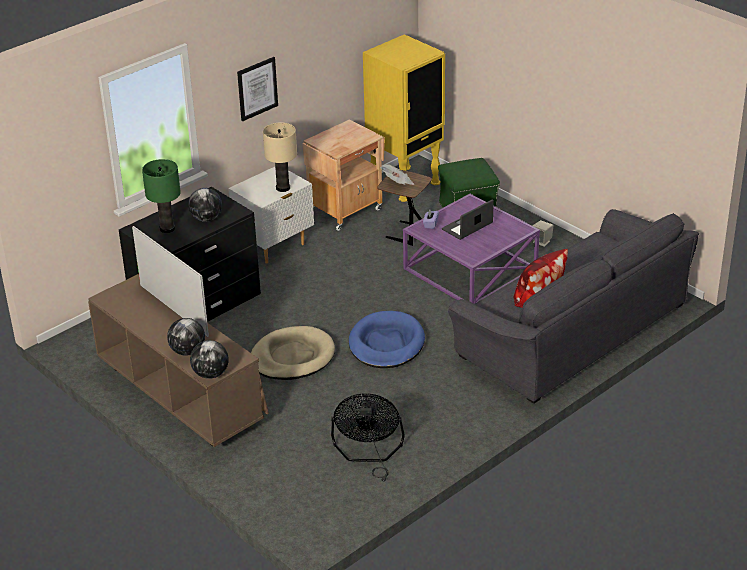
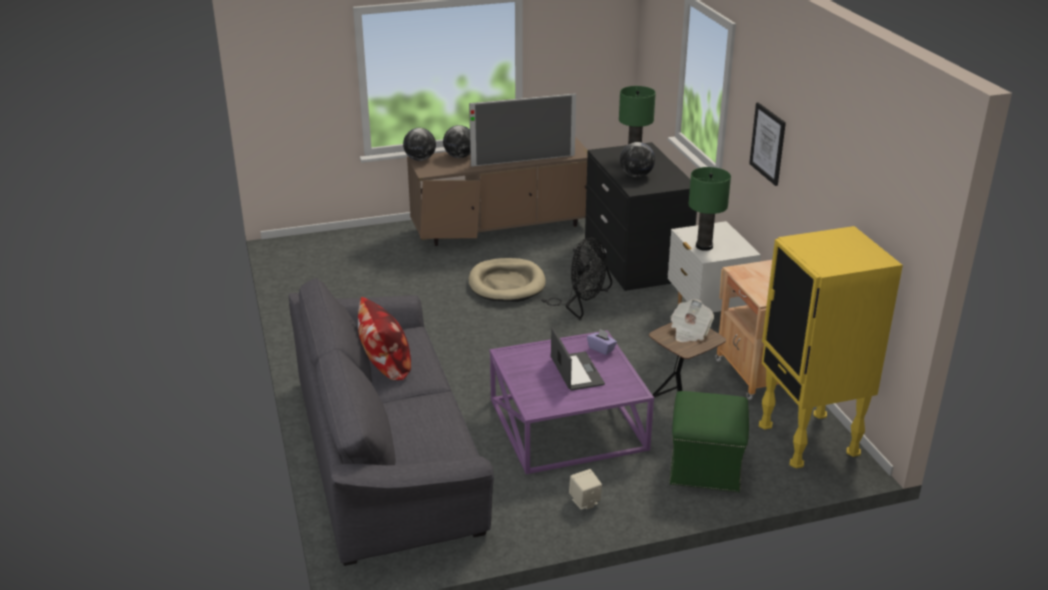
camera: 115 degrees right, 5 degrees down
(283, 188) = (704, 246): beige table lamp -> green table lamp
(369, 455) = (339, 286): black fan -> black fan (580, 303)
(386, 343) = (479, 333): blue dog bed -> none

